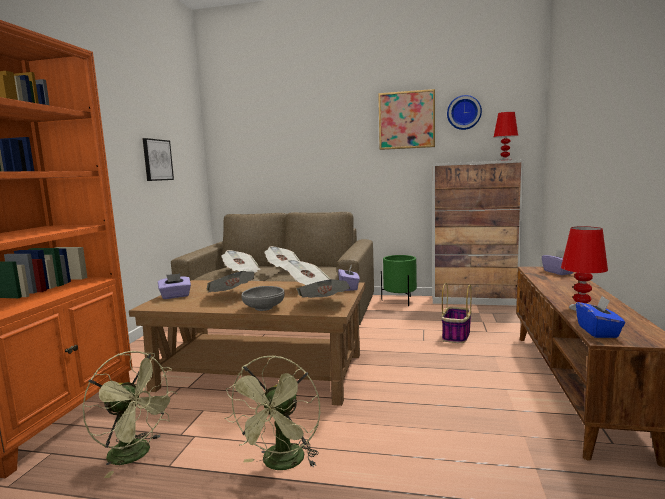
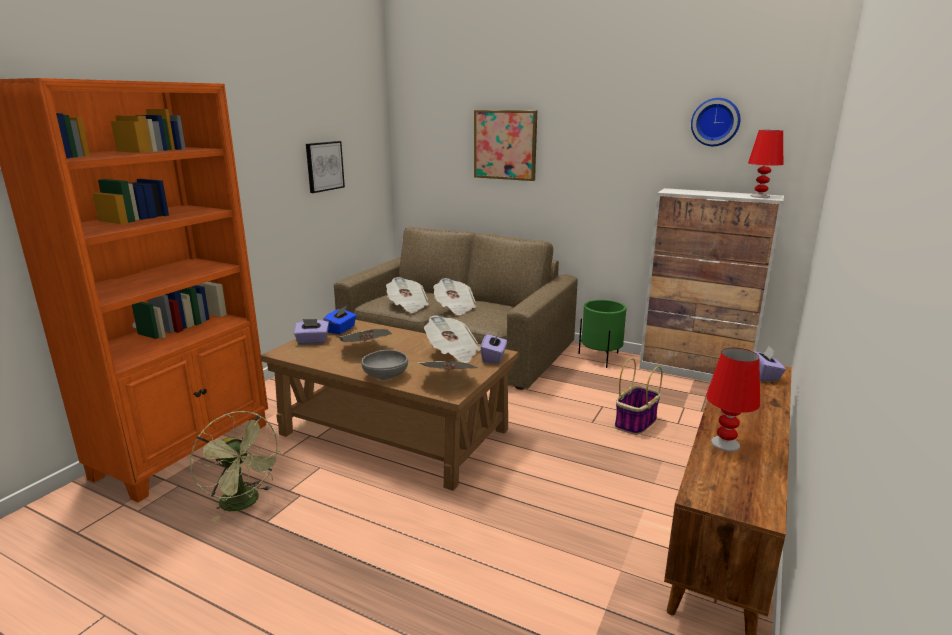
camera: 15 degrees right, 10 degrees up
(281, 464) = (362, 543): green fan -> none
(406, 120) = (636, 126): picture -> picture (505, 145)
(598, 331) = (705, 485): blue tissue box -> blue tissue box (341, 329)

